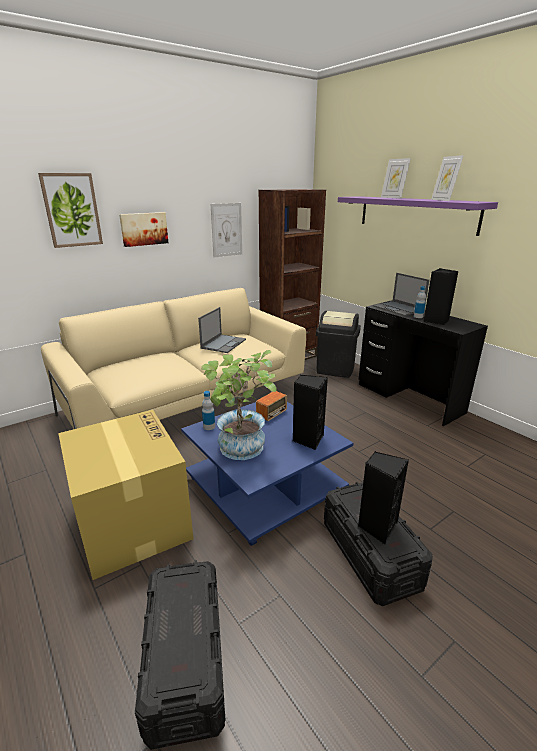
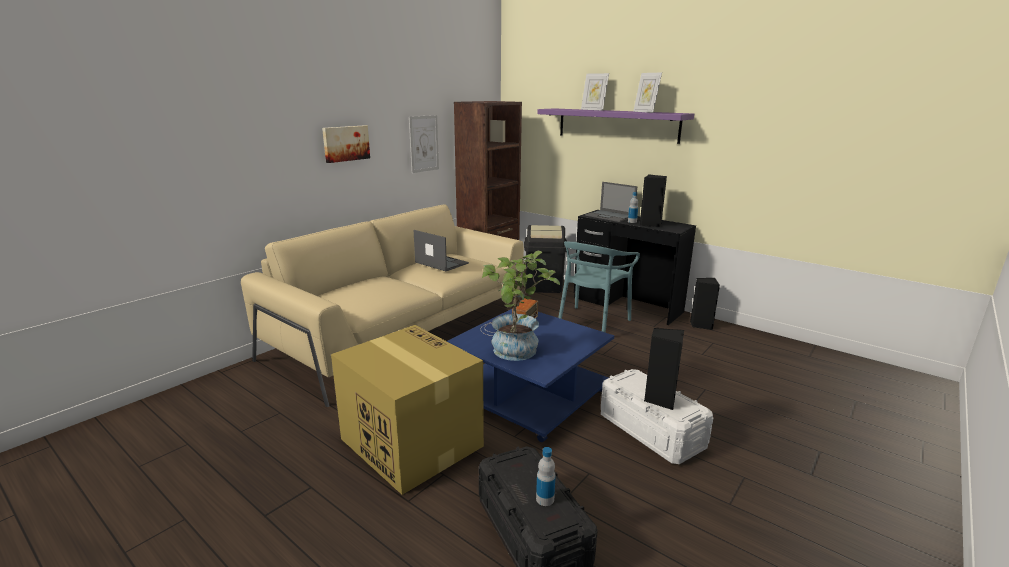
camera: 15 degrees left, 5 degrees down
(72, 210) = (276, 124): picture -> none
(209, 426) = (471, 338): bottle -> bottle (545, 499)
(223, 343) = (441, 263): laptop -> laptop turned 60 degrees counterclockwise
(307, 439) = (572, 337): black speaker -> black speaker (701, 325)
(364, 414) = (592, 323): none -> turquoise chair
(370, 554) = (651, 431): black storage box -> white storage box

